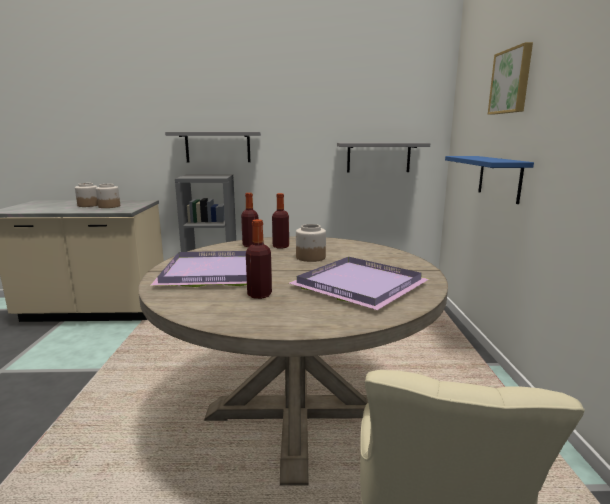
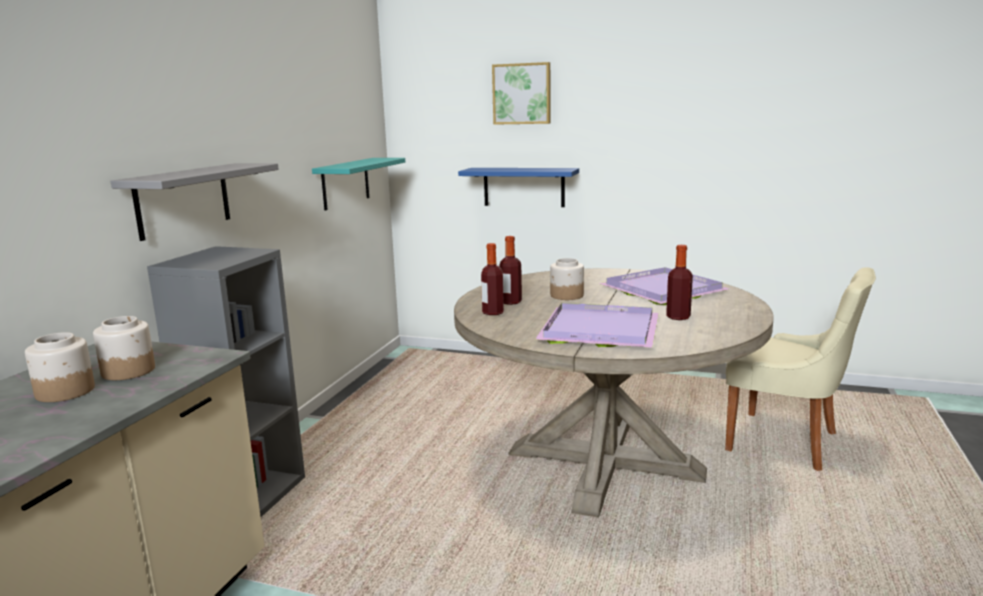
camera: 70 degrees left, 0 degrees up
(378, 157) = (345, 183): grey shelf -> turquoise shelf

